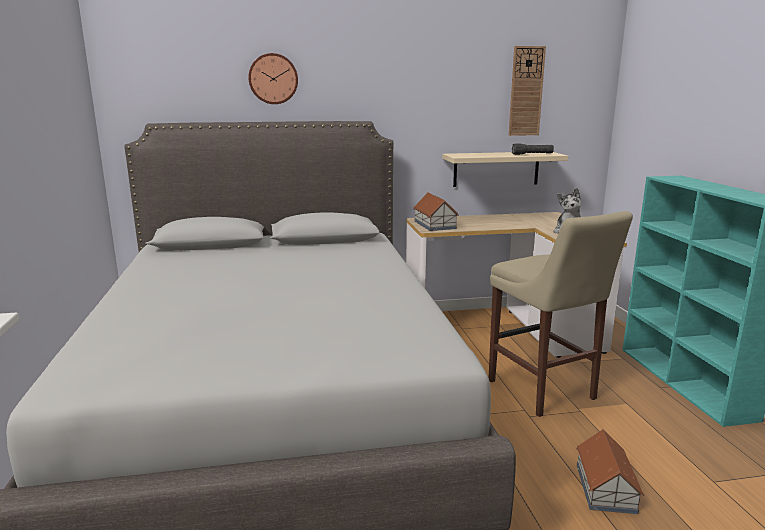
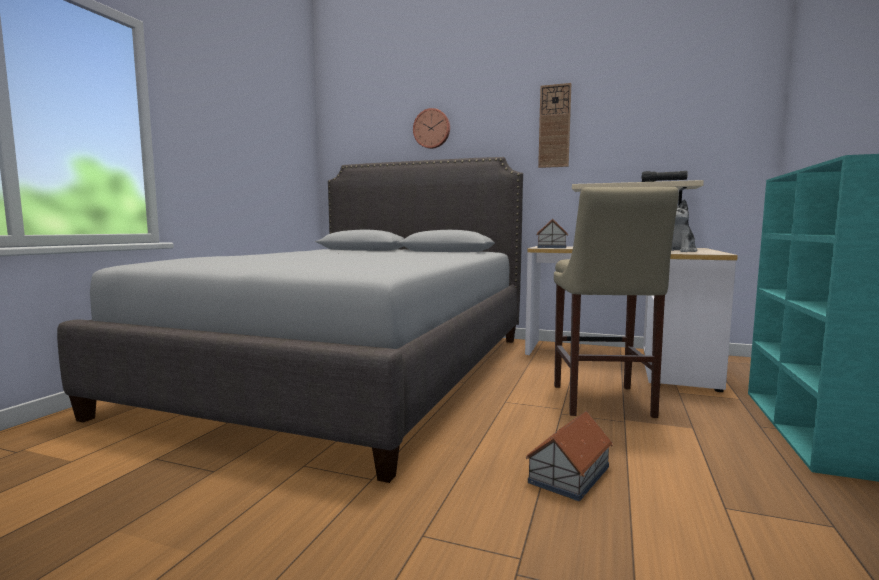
camera: 30 degrees right, 10 degrees down
(526, 91) = (665, 123): wall clock -> wall clock (554, 126)

